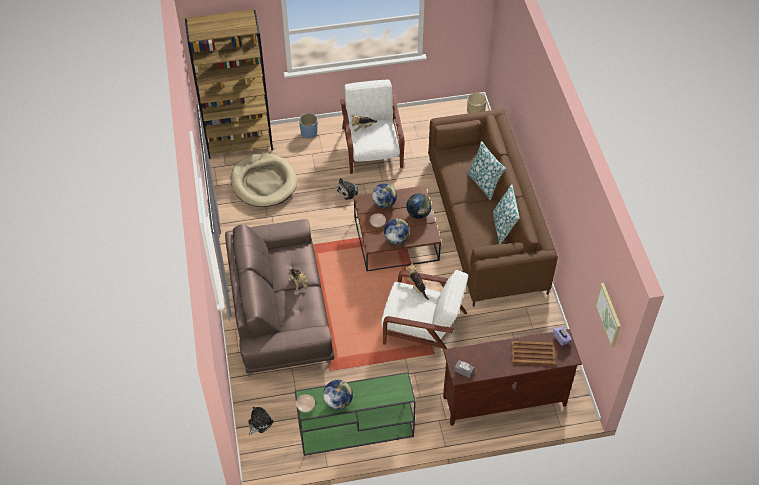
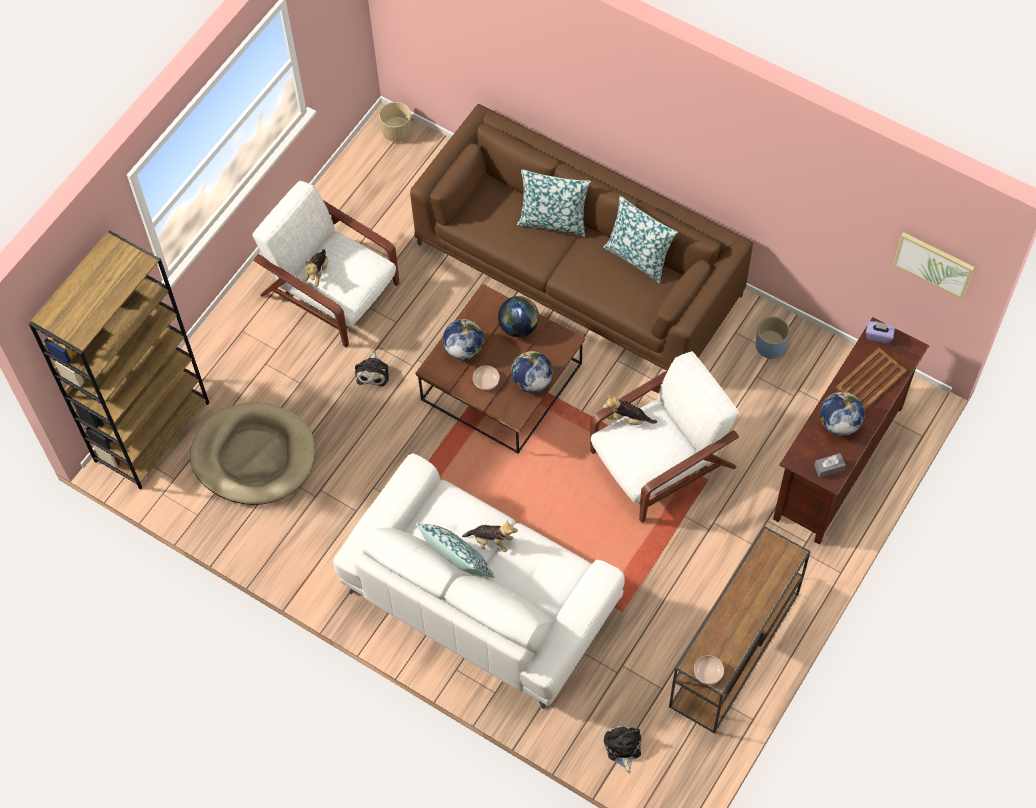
camera: 45 degrees left, 10 degrees up
(273, 278) = (457, 564): none -> pillow
(280, 311) = (480, 596): brown sofa -> white sofa
(309, 132) = (226, 338): blue planter -> blue planter (769, 346)
(338, 401) = (735, 632): globe -> globe (838, 423)
(355, 432) = (734, 651): green console table -> brown console table

